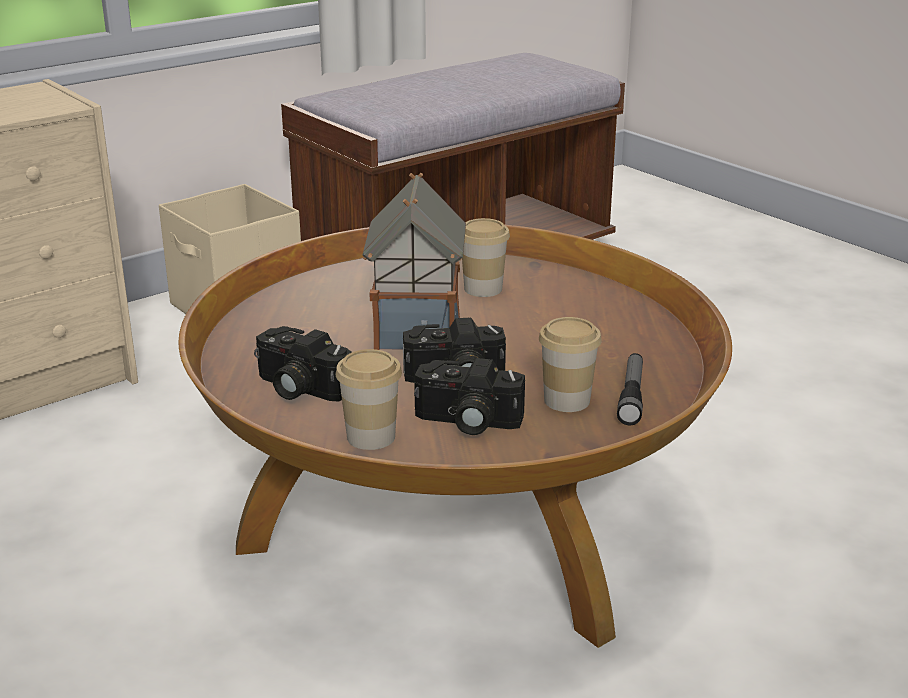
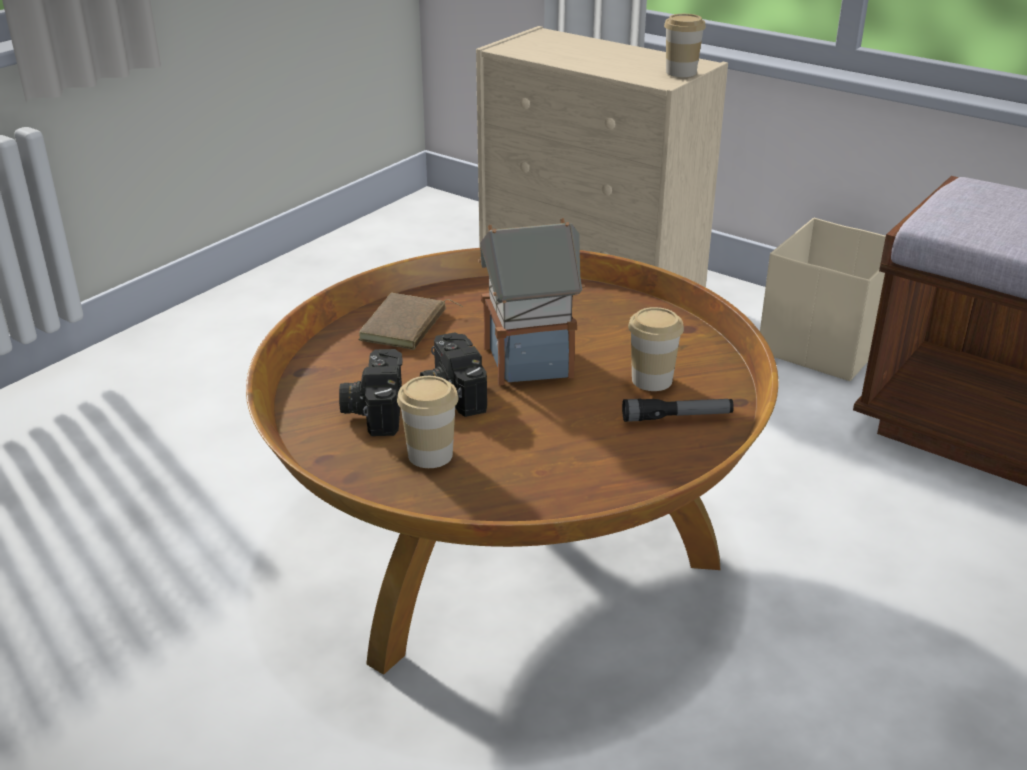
camera: 75 degrees right, 5 degrees up
(297, 388) = (406, 327): camera -> brown book
(371, 437) = (337, 370): cup -> cup (681, 72)
(631, 396) = (452, 491): flashlight -> flashlight (677, 417)

